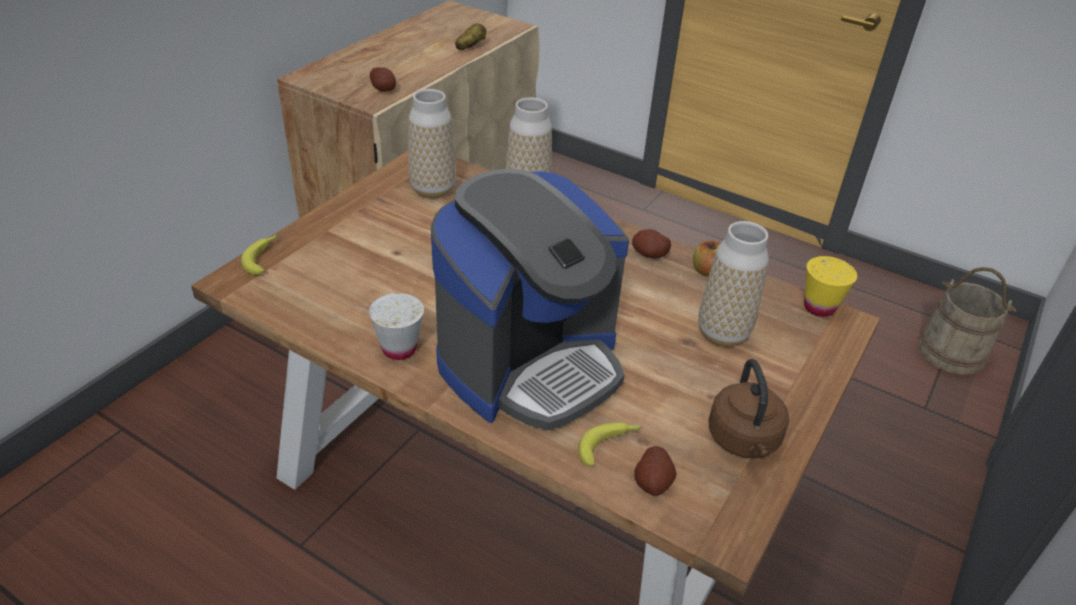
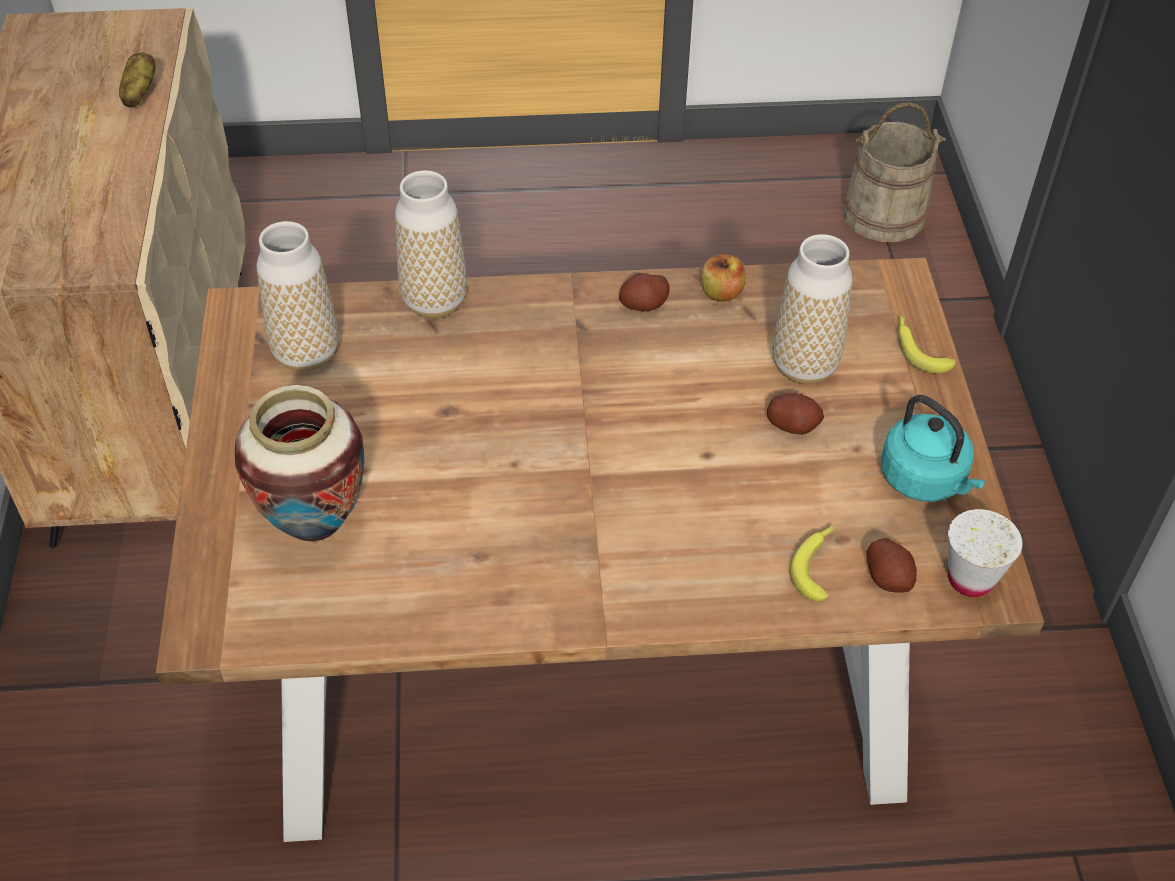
camera: 35 degrees left, 10 degrees up
(263, 258) = (204, 578): banana -> banana (918, 349)
(342, 264) = (315, 527): none -> vase
(383, 89) = (101, 232): potato -> potato (793, 425)
(399, 349) = (503, 593): white cup -> white cup (970, 579)
(530, 363) = (656, 522): coffee machine -> none
(744, 441) = (926, 480): brown kettle -> turquoise kettle
(819, 307) = (863, 277): yellow cup -> none

